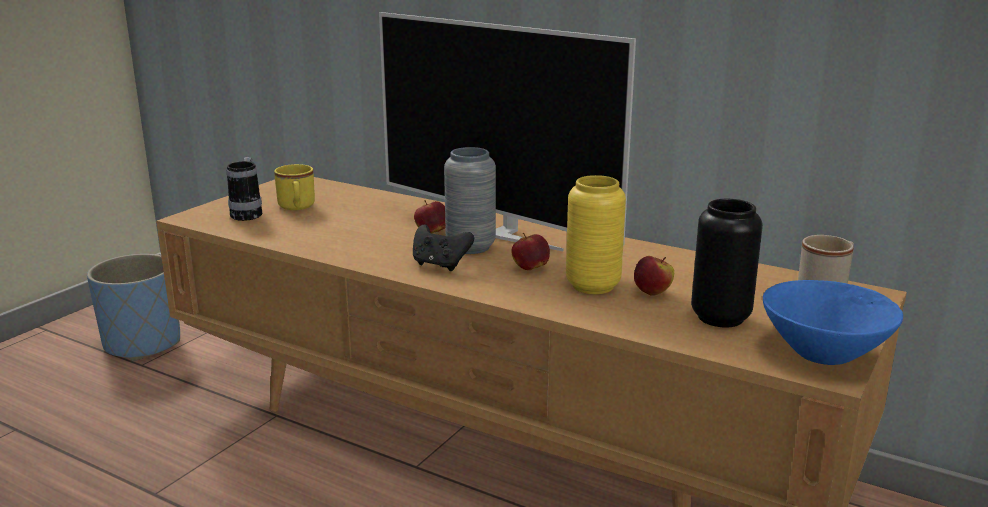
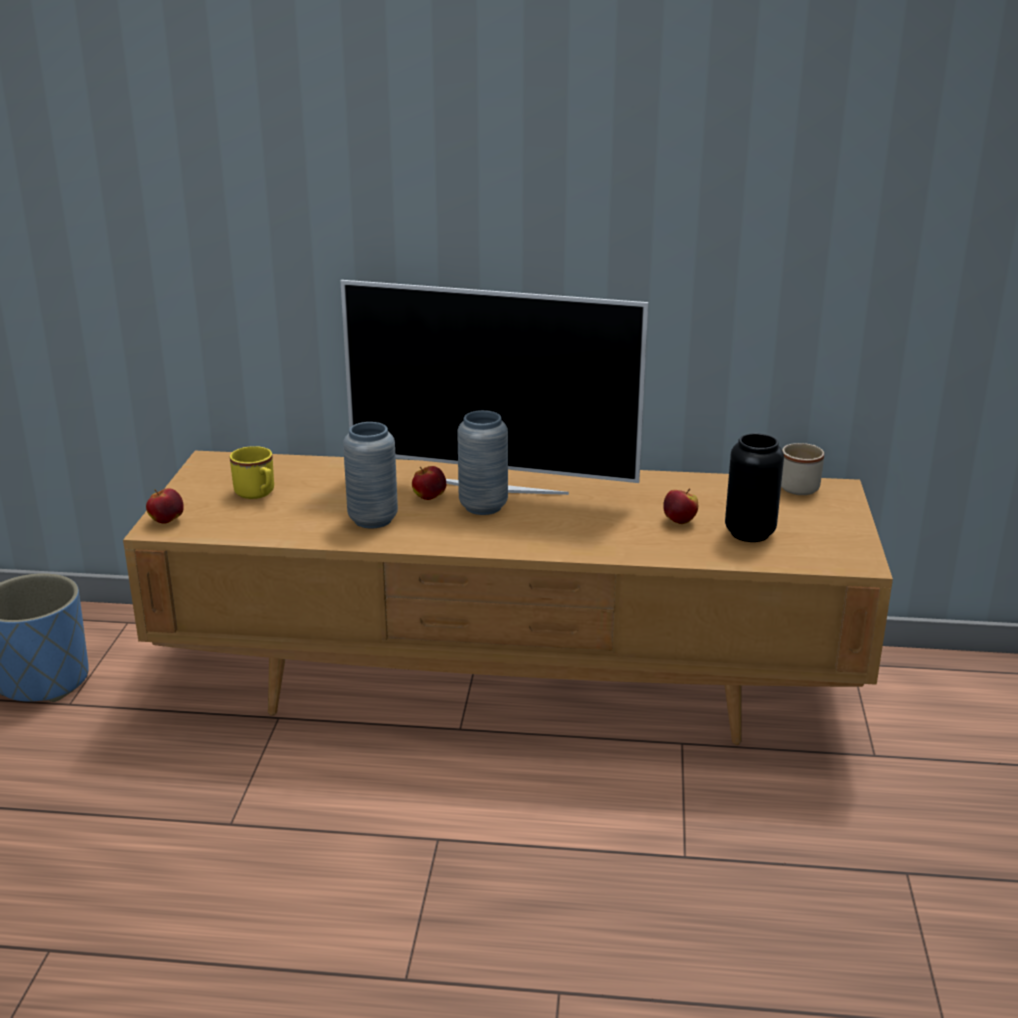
camera: 25 degrees left, 5 degrees up
(248, 213) = (215, 511): mug -> none
(362, 240) = (373, 520): none -> grey vase
(440, 265) = (476, 531): black game controller -> none
(530, 268) = (559, 518): apple -> apple (167, 521)
(593, 286) = (627, 525): yellow vase -> none
(826, 354) = (846, 548): blue bowl -> none

